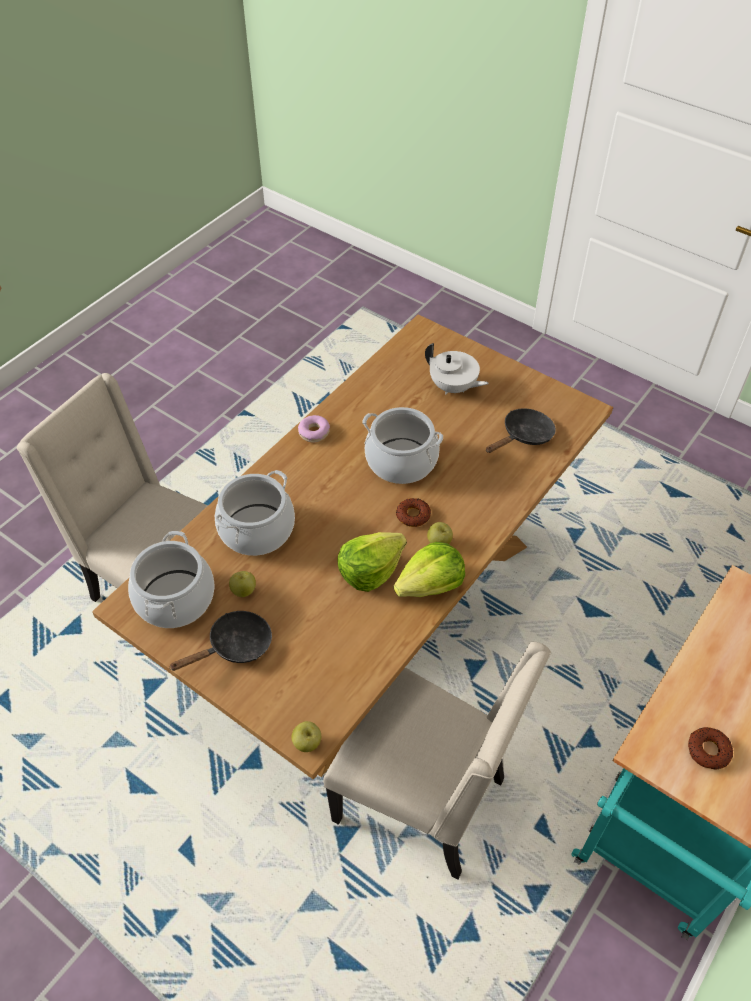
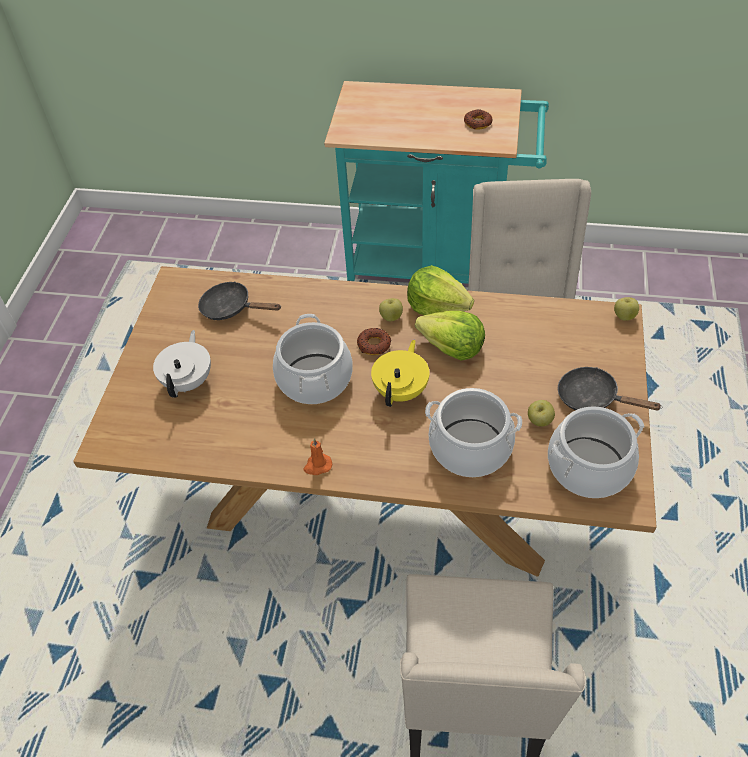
camera: 115 degrees left, 0 degrees up
(314, 432) = (317, 466): donut -> orange candle
(347, 512) = (401, 390): none -> yellow teapot

